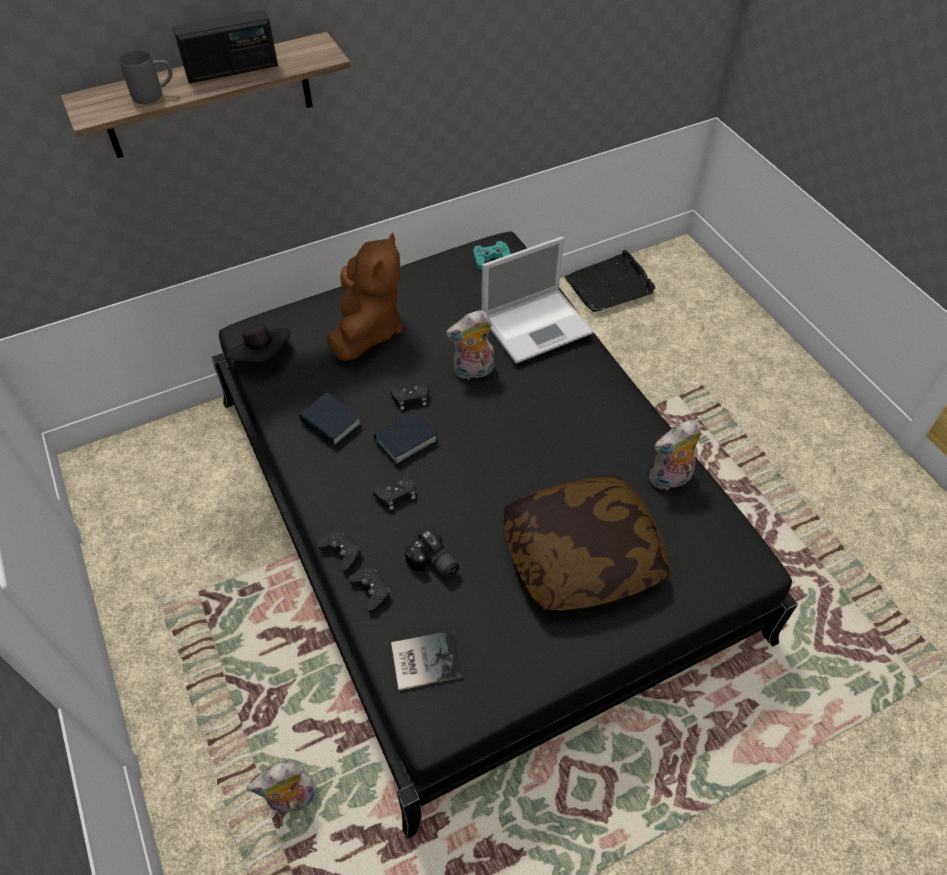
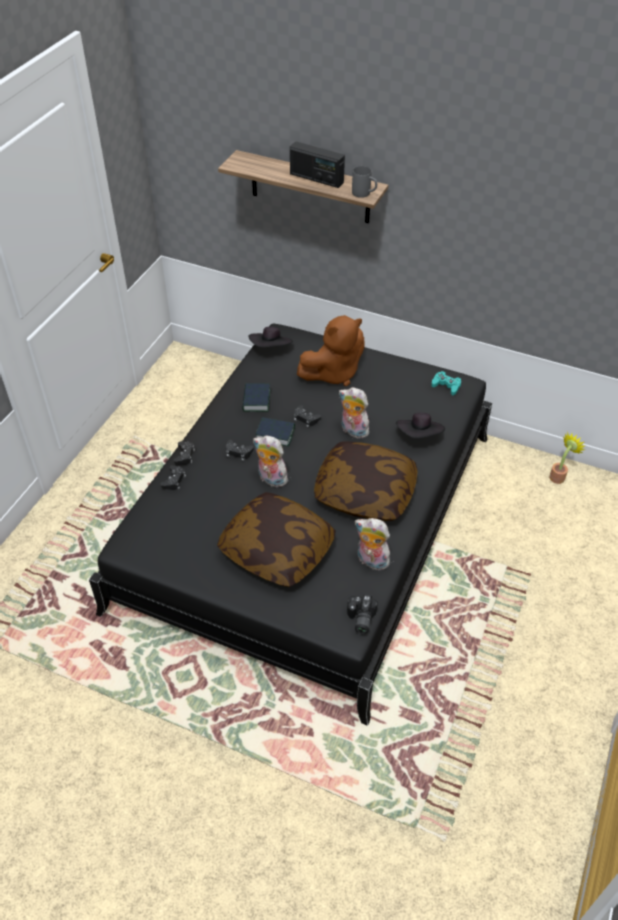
camera: 50 degrees right, 5 degrees down
(155, 95) = (269, 171): grey mug -> grey mug (364, 194)
(292, 800) = (78, 556): plush toy -> plush toy (270, 479)
(424, 659) = (155, 523): book -> none
(433, 564) = (211, 493): camera -> camera (360, 619)
(538, 325) = (419, 436): laptop -> black hat
(569, 420) = (365, 492): none -> pillow
(609, 285) = (559, 476): black tray -> potted plant

